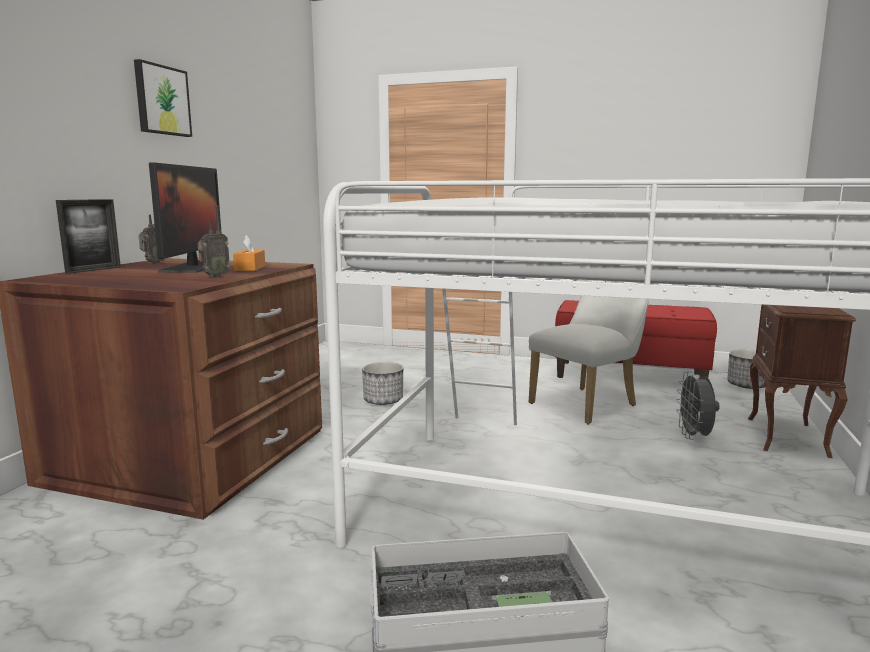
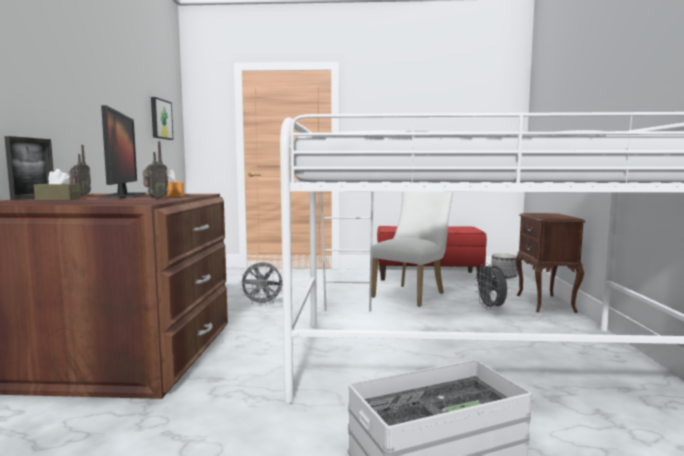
camera: 15 degrees left, 5 degrees down
(112, 274) = (58, 199): none -> brown tissue box
(161, 100) = (79, 64): picture -> picture (160, 119)
(383, 401) = (263, 304): planter -> grey fan

